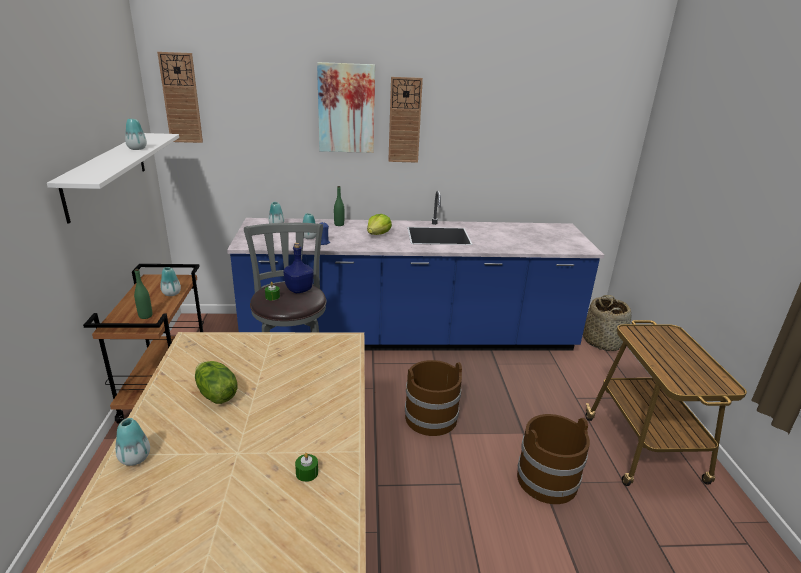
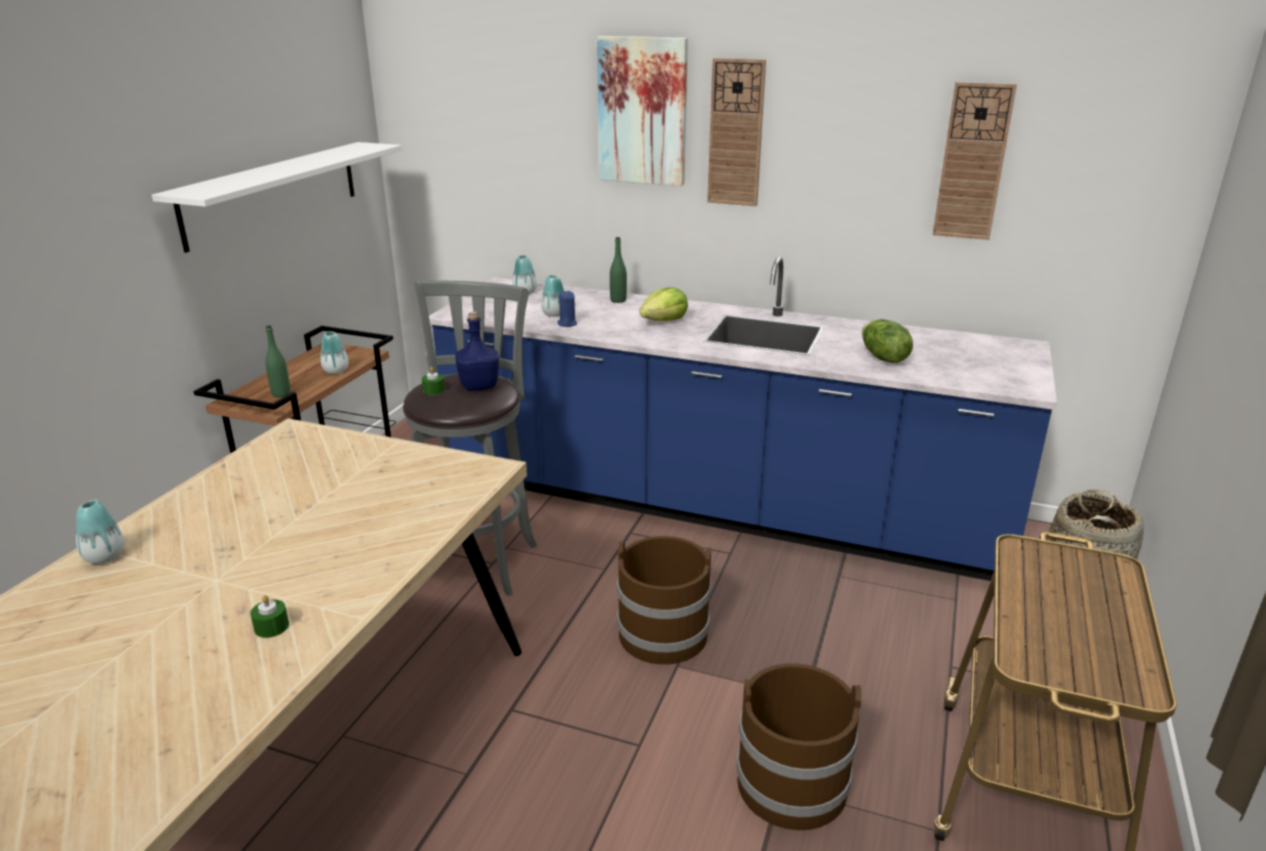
camera: 25 degrees right, 0 degrees up
(137, 149) = (316, 161): vase -> none
(181, 98) = (415, 93): wall clock -> wall clock (972, 162)
(215, 395) = (258, 504): lettuce -> lettuce (882, 358)

